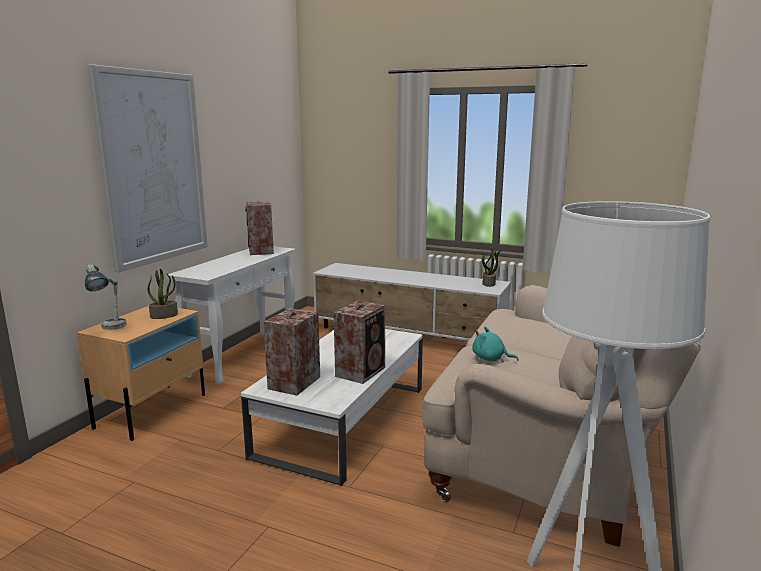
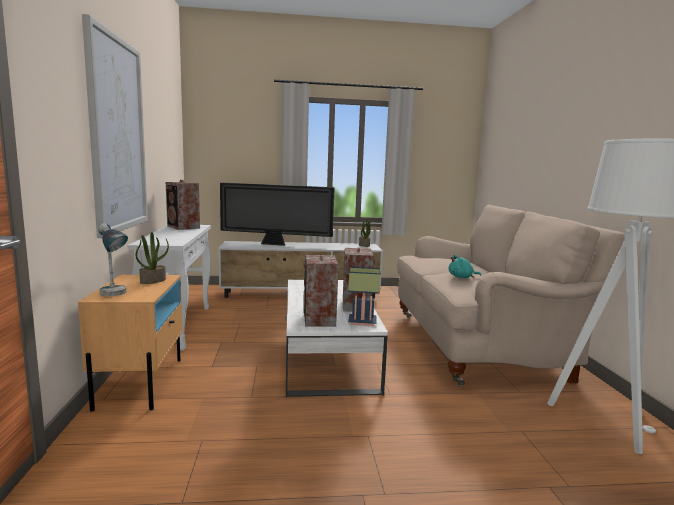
camera: 30 degrees left, 5 degrees down
(334, 395) = (363, 321): none -> table lamp
(381, 272) = (275, 244): none -> television

